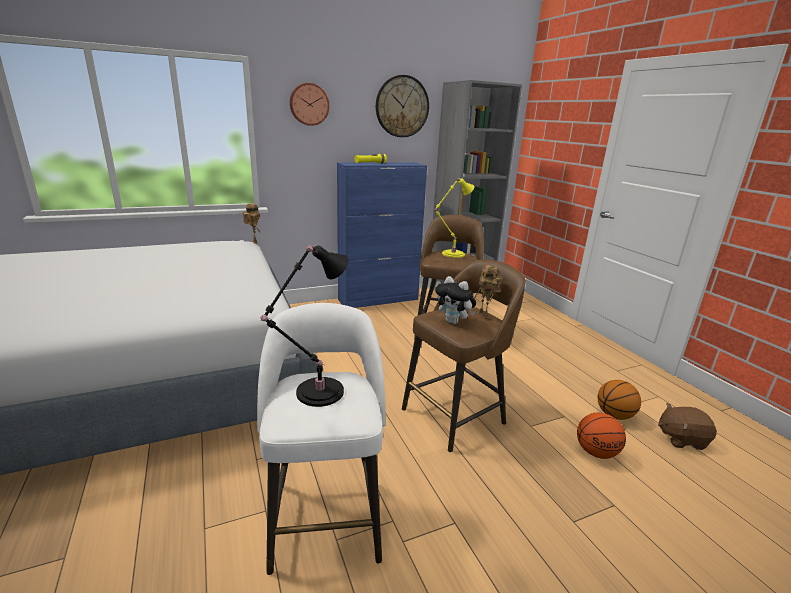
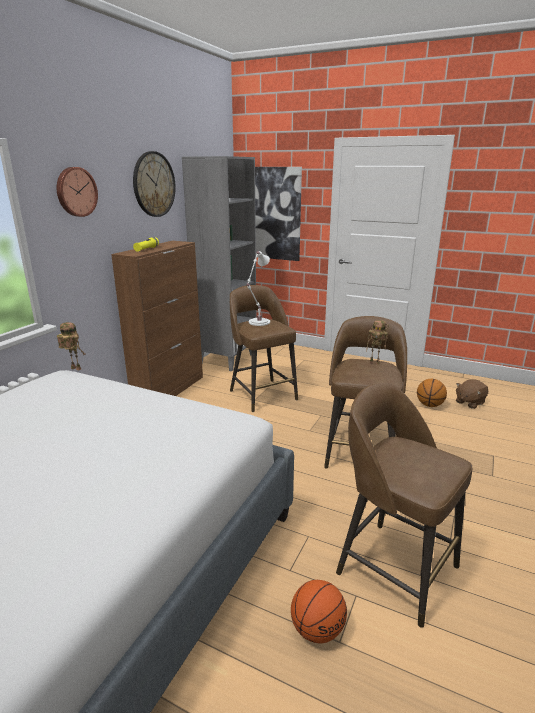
camera: 40 degrees left, 0 degrees up
(316, 393) = (406, 461): black table lamp -> none
(326, 516) = (394, 567): white stool -> brown stool
(379, 299) = (169, 390): blue cabinet -> brown cabinet
(451, 254) = (258, 322): yellow table lamp -> white table lamp
(454, 322) = (368, 374): plush toy -> none
(551, 151) = (273, 214): none -> picture
(596, 452) = (451, 431): basketball -> basketball (317, 629)

